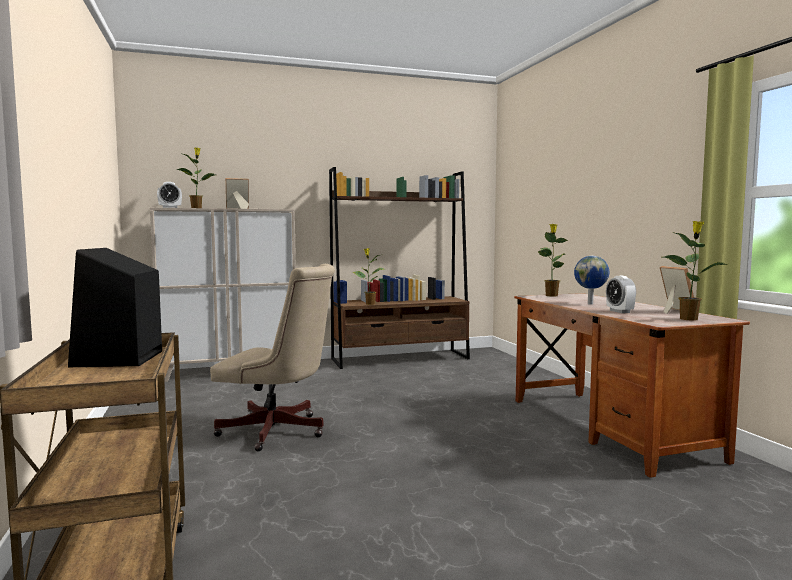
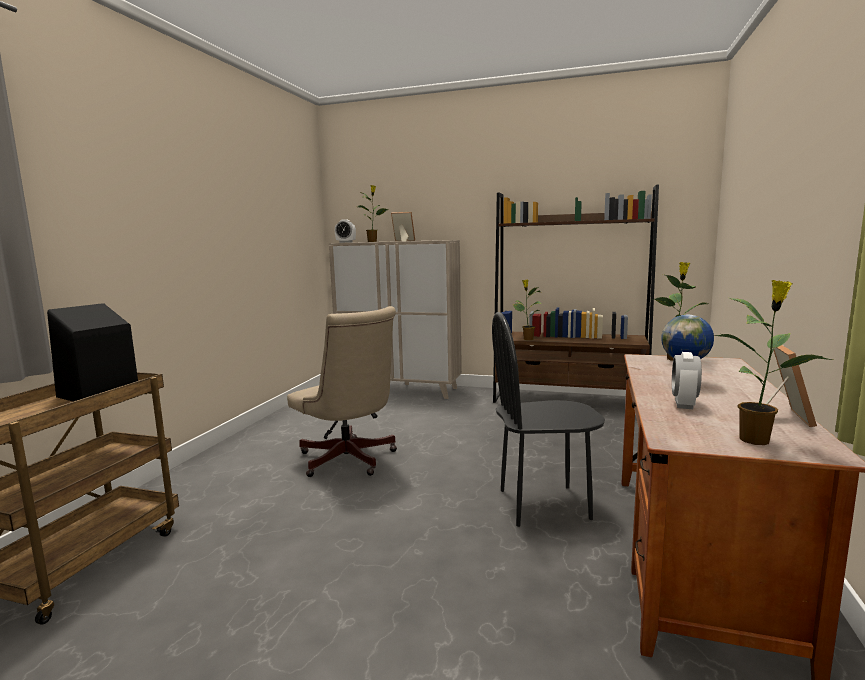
camera: 35 degrees right, 5 degrees up
(486, 424) = (544, 504): none -> black chair

